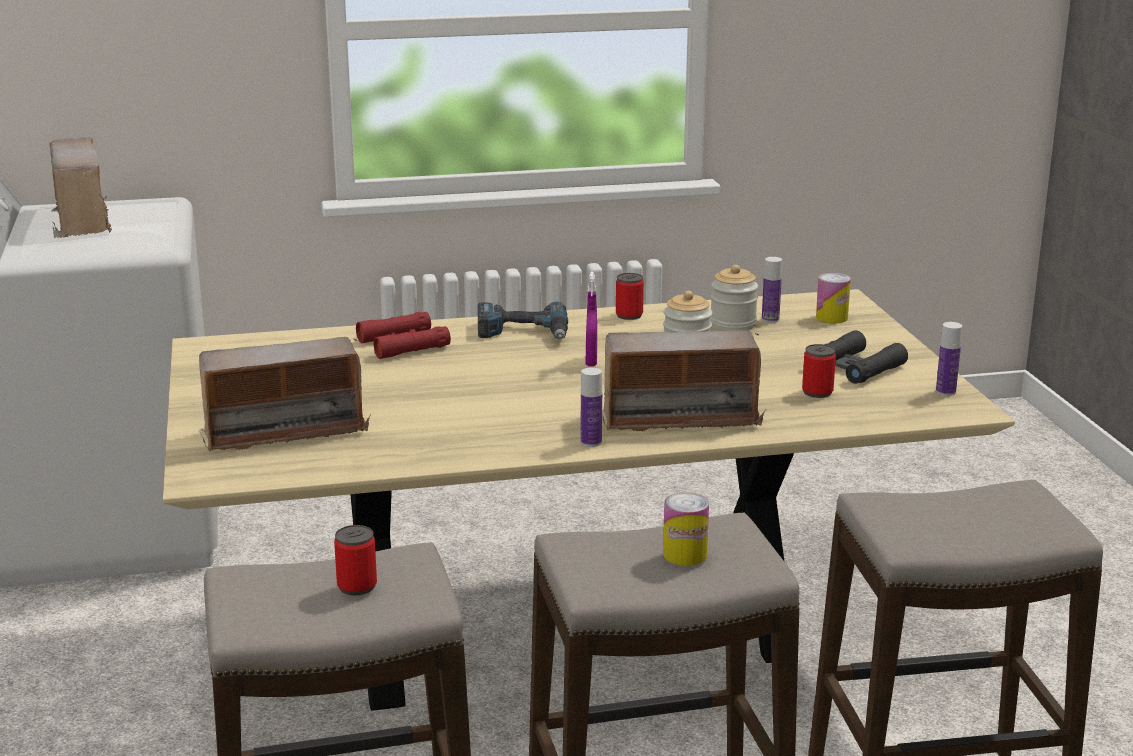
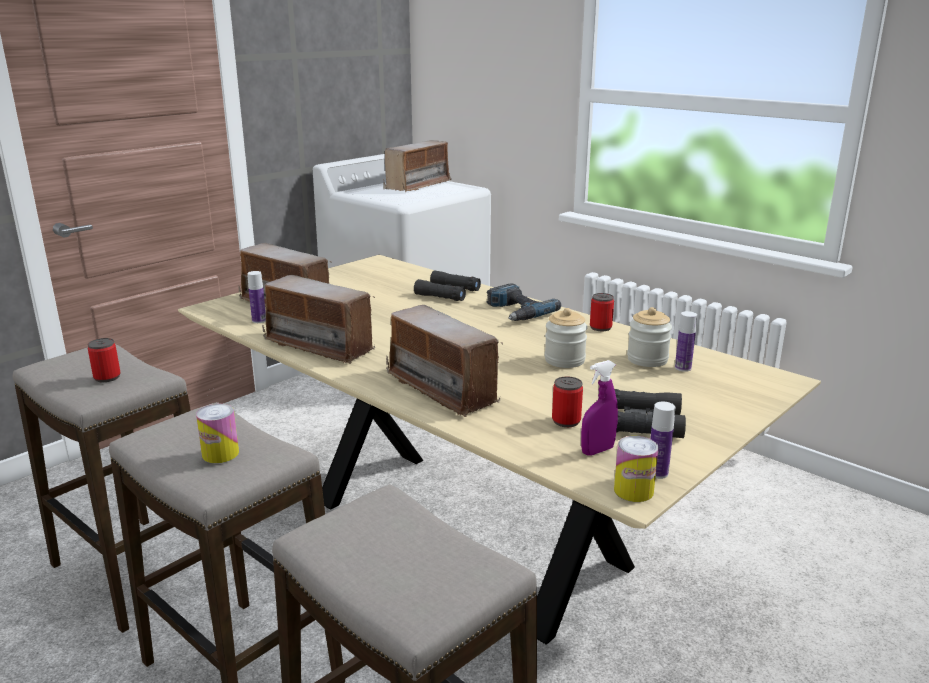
camera: 55 degrees right, 0 degrees up
(403, 344) = (447, 293): red binoculars -> black binoculars
(467, 444) = (320, 346): none -> radio
(591, 361) = (500, 339): purple spray bottle -> purple spray bottle (597, 451)
(591, 442) = (365, 375): bottle -> bottle (259, 320)
(831, 318) = (733, 387): can -> can (633, 491)

